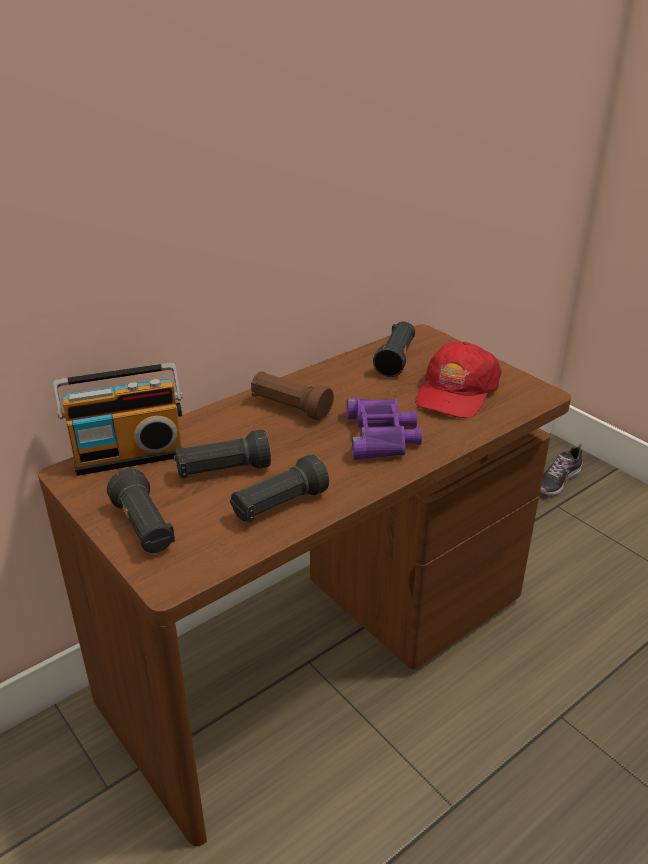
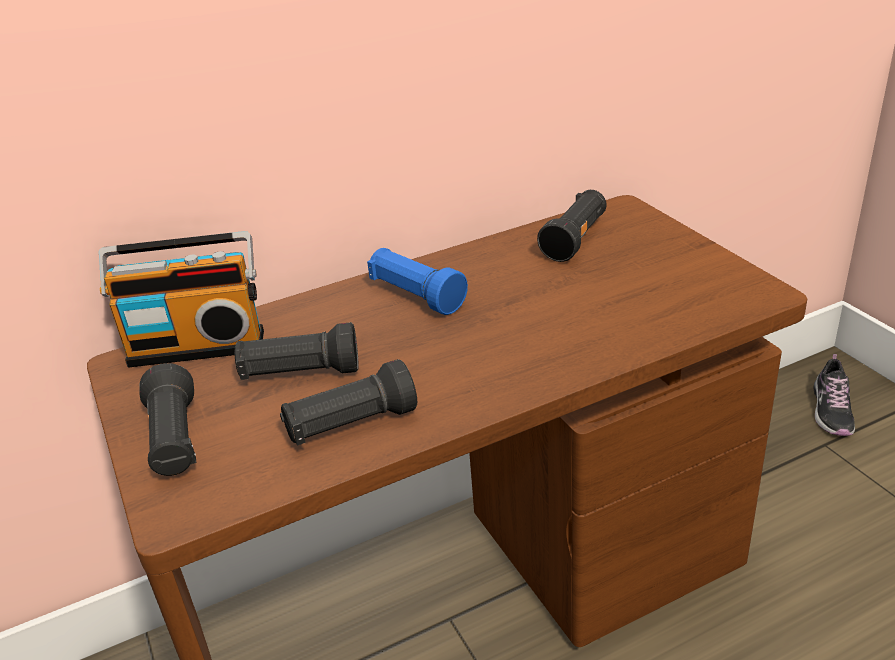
camera: 15 degrees right, 0 degrees up
(290, 407) = (416, 296): brown flashlight -> blue flashlight
(382, 436) = (520, 339): purple binoculars -> none
(456, 392) = (642, 286): red cap -> none
(557, 481) = (831, 410): shoe -> shoe turned 45 degrees counterclockwise

